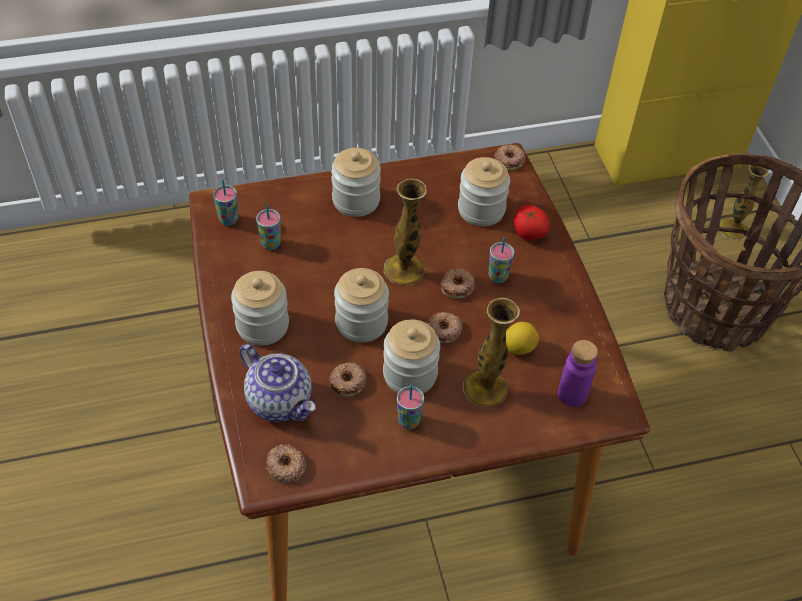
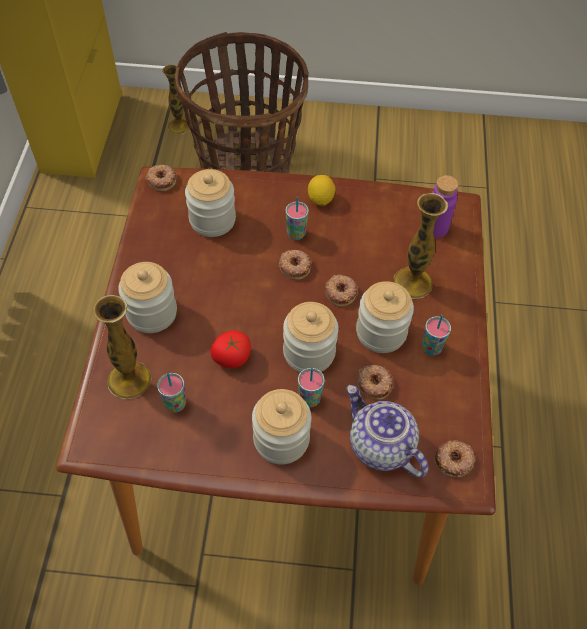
camera: 70 degrees left, 5 degrees up
(228, 220) = (121, 437): cup -> cup (309, 399)
(281, 401) = (379, 446): teapot -> teapot turned 105 degrees counterclockwise
(403, 270) = (259, 300): vase -> vase (129, 380)
(519, 348) = (378, 246): lemon -> lemon (320, 199)
(528, 233) = (255, 197): tomato -> tomato (231, 358)

